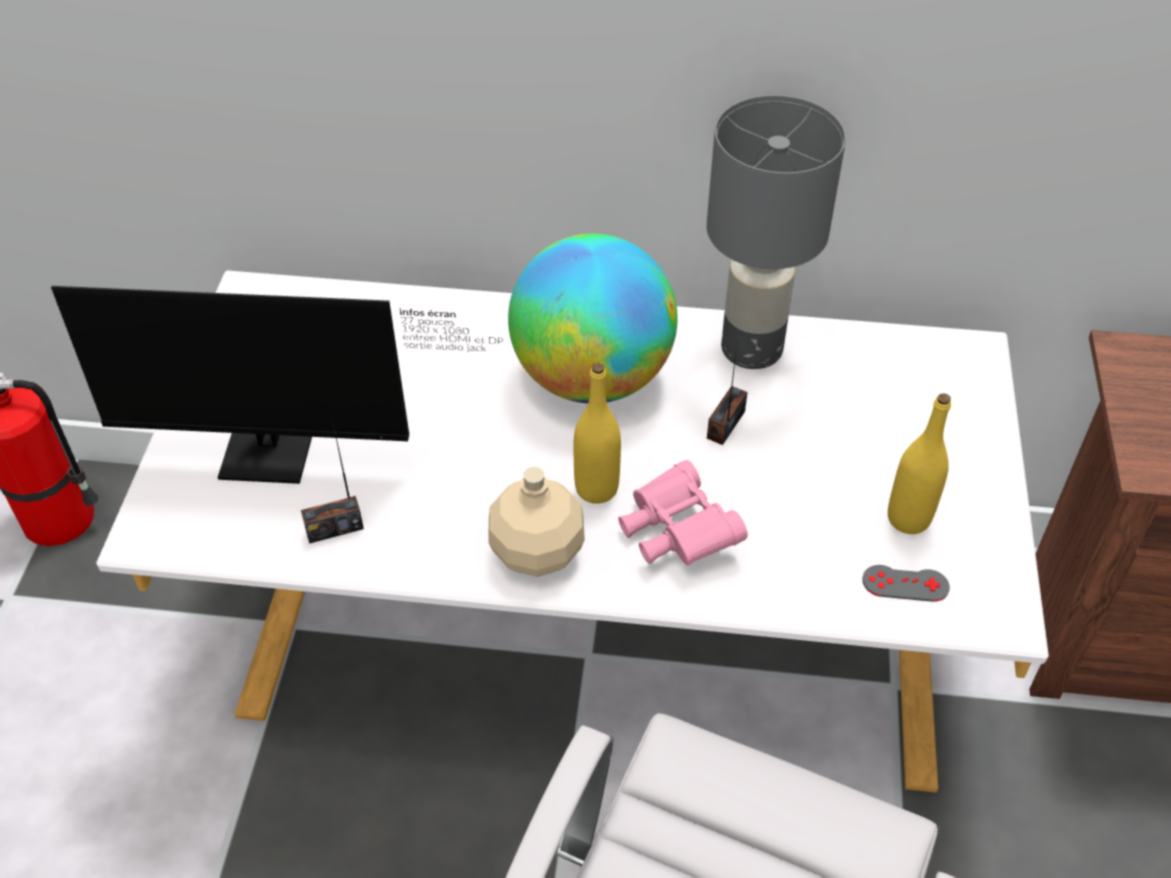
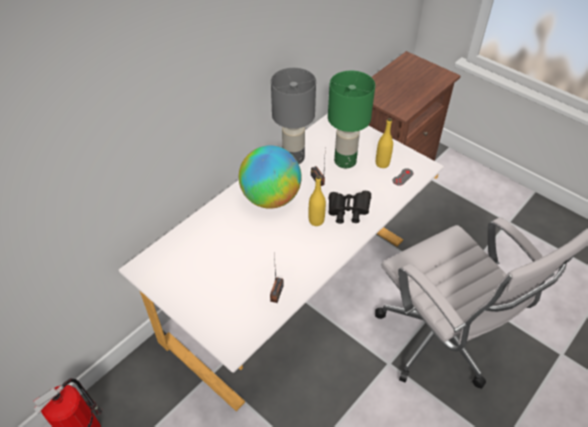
camera: 55 degrees left, 0 degrees up
(282, 454) = (230, 292): monitor -> none
(538, 551) = (328, 246): beige bottle -> none
(676, 532) = (348, 212): pink binoculars -> black binoculars
(841, 444) = (345, 161): none -> green table lamp

